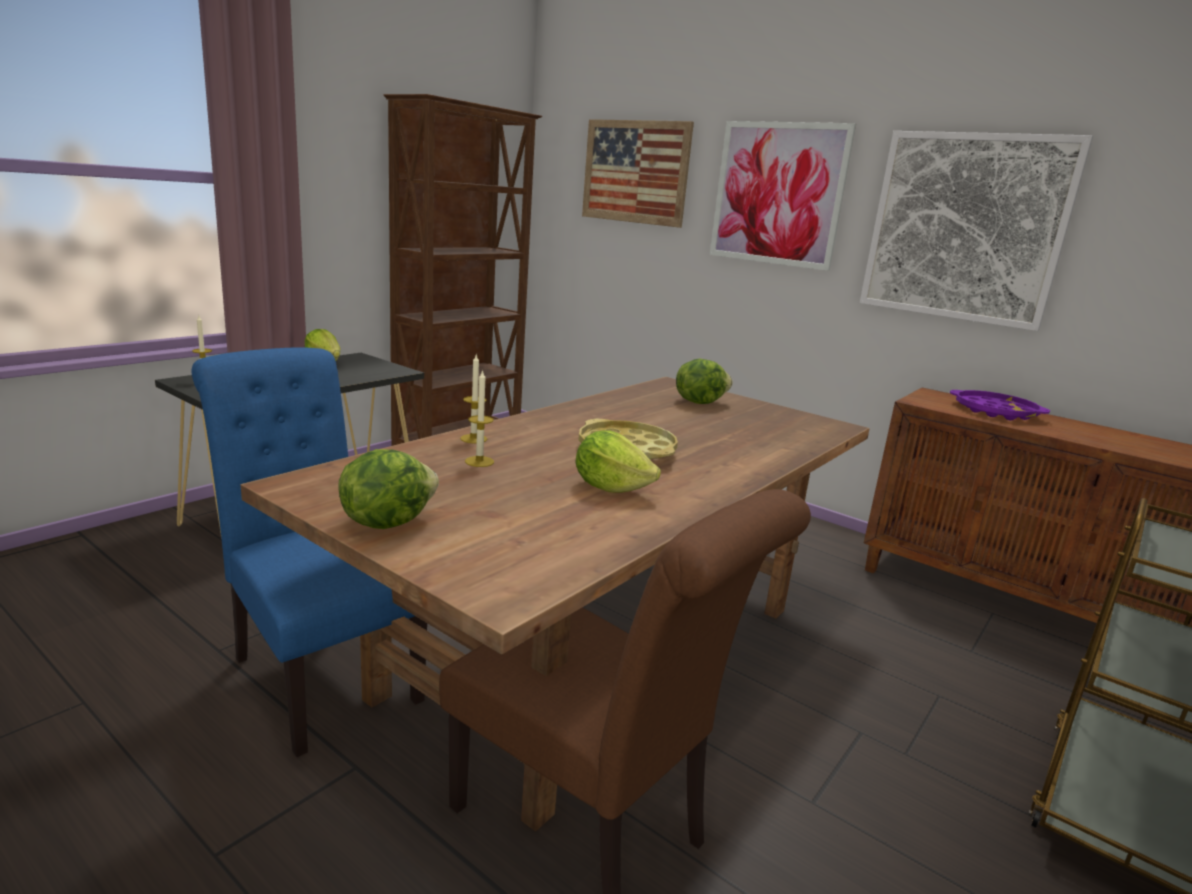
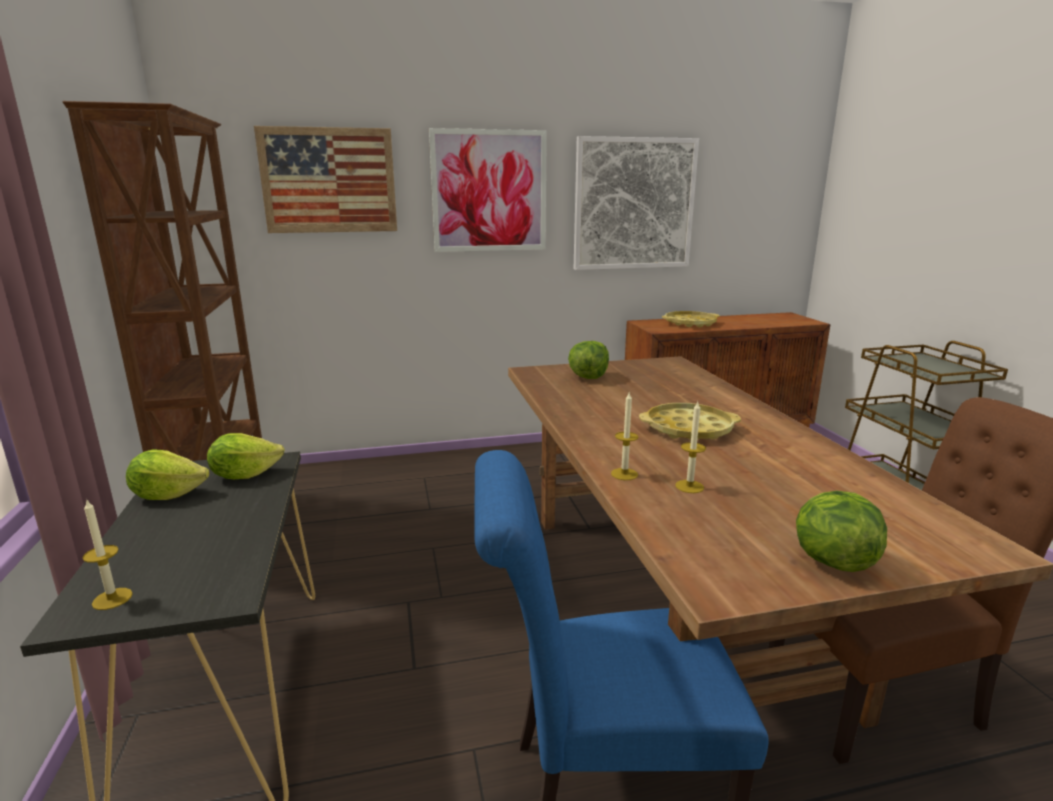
camera: 50 degrees left, 0 degrees up
(611, 487) = (771, 456): lettuce -> lettuce (244, 475)
(995, 411) = (690, 323): purple tray -> yellow tray

